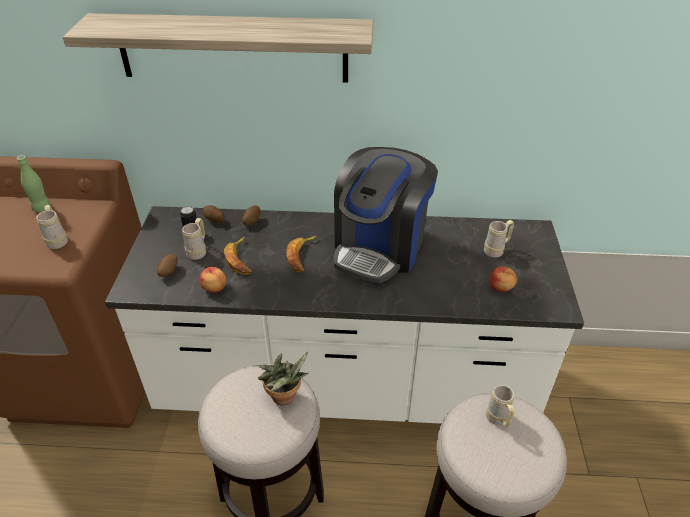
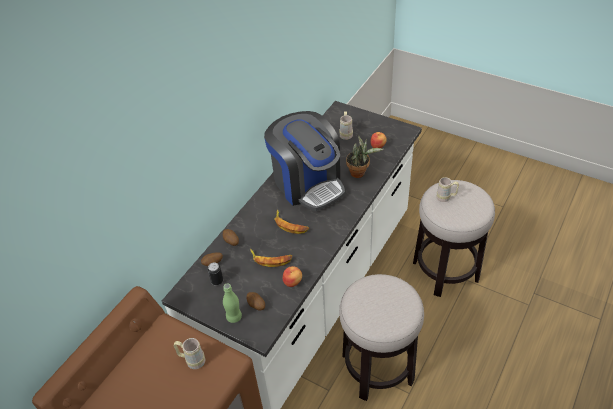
camera: 60 degrees left, 5 degrees up
(42, 208) = (134, 368): green bottle -> green bottle (234, 317)
(198, 251) = (244, 281): beige mug -> none
(233, 48) = (184, 131): shelf -> none
(285, 399) = (384, 287): potted plant -> potted plant (360, 173)

